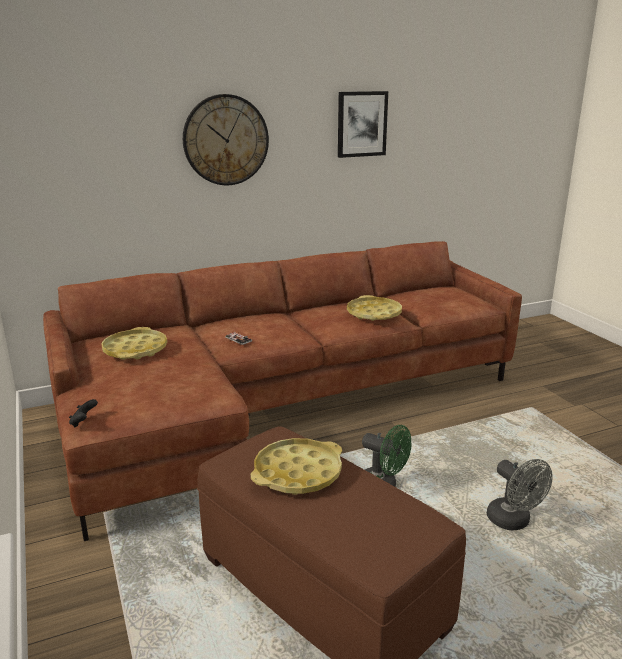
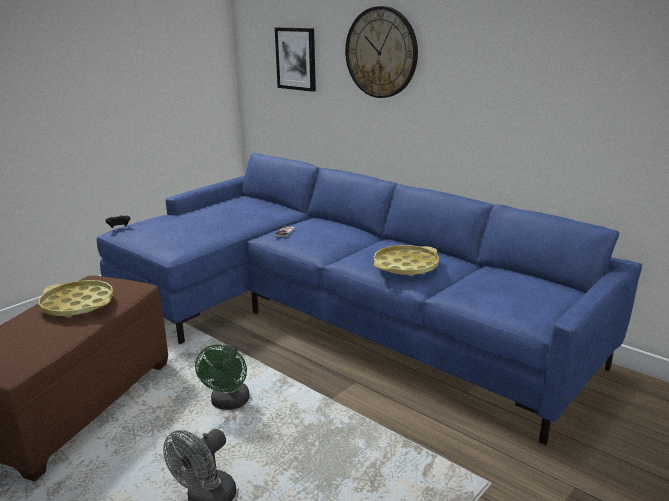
camera: 65 degrees right, 0 degrees up
(135, 350) = (231, 209): yellow tray -> none
(278, 404) = (335, 317): brown sofa -> blue sofa
(361, 124) = (526, 47): picture -> picture (296, 59)

